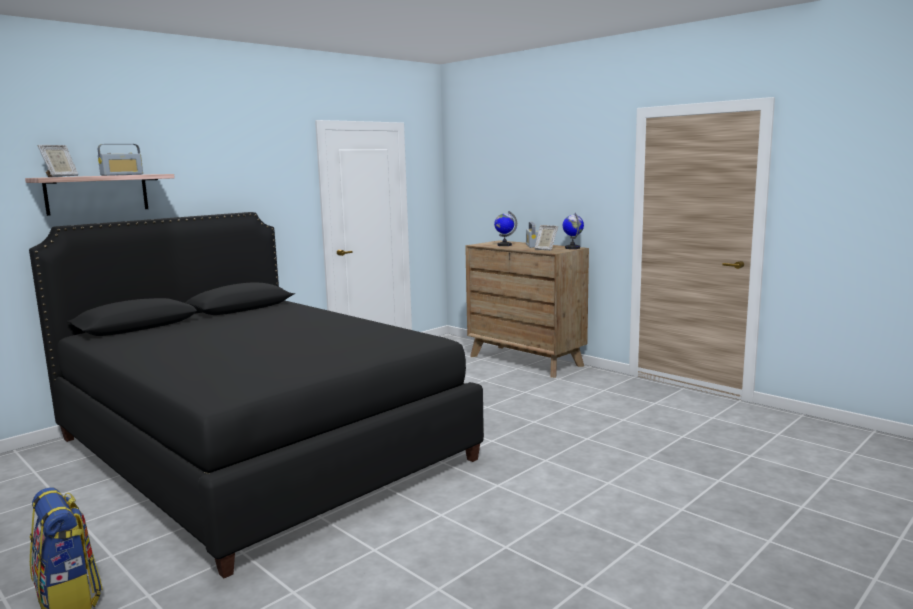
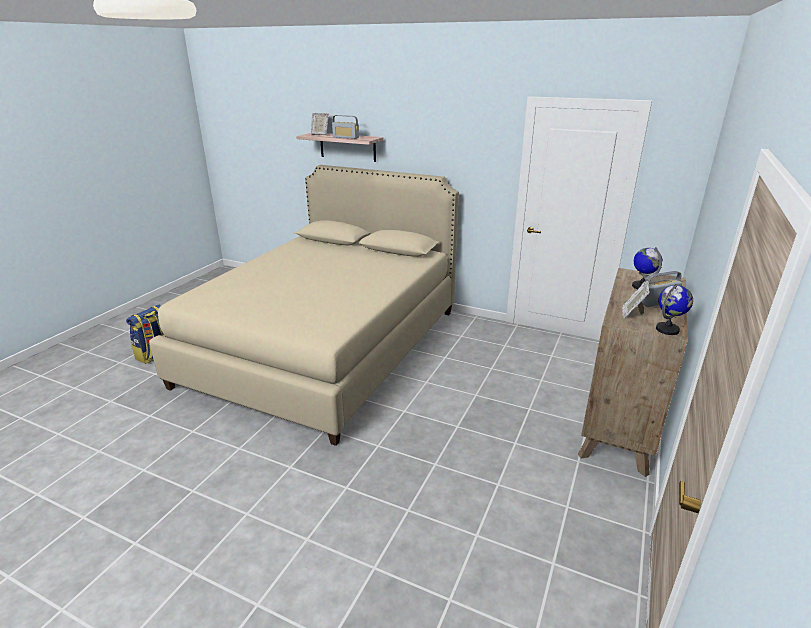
camera: 70 degrees right, 15 degrees up
(259, 449) = (326, 346): black bed -> beige bed

